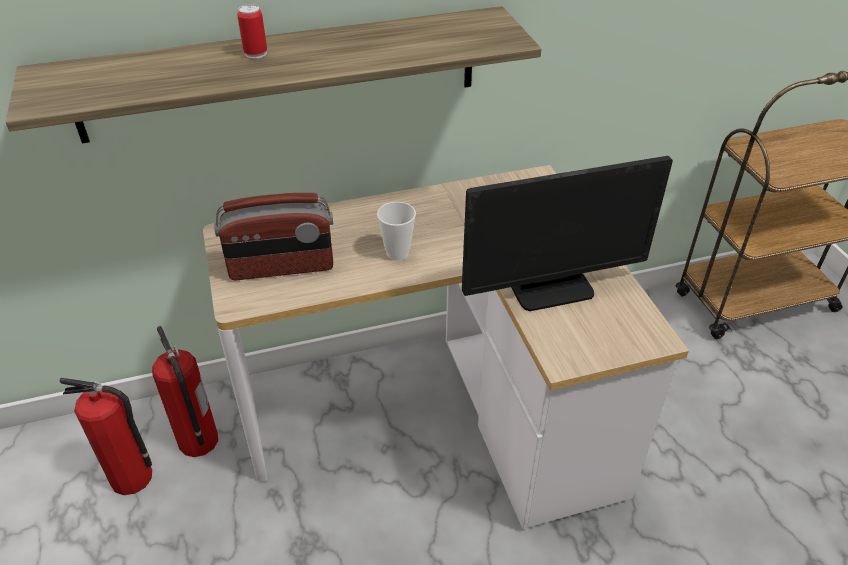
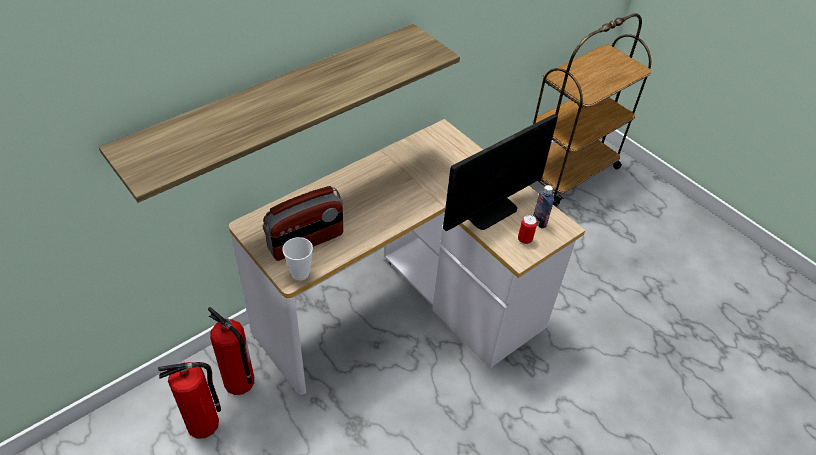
camera: 25 degrees left, 5 degrees up
(255, 53) = (273, 98): can -> can (524, 239)
(397, 253) = (379, 210): cup -> cup (300, 273)
(619, 321) = (539, 222): none -> bottle

